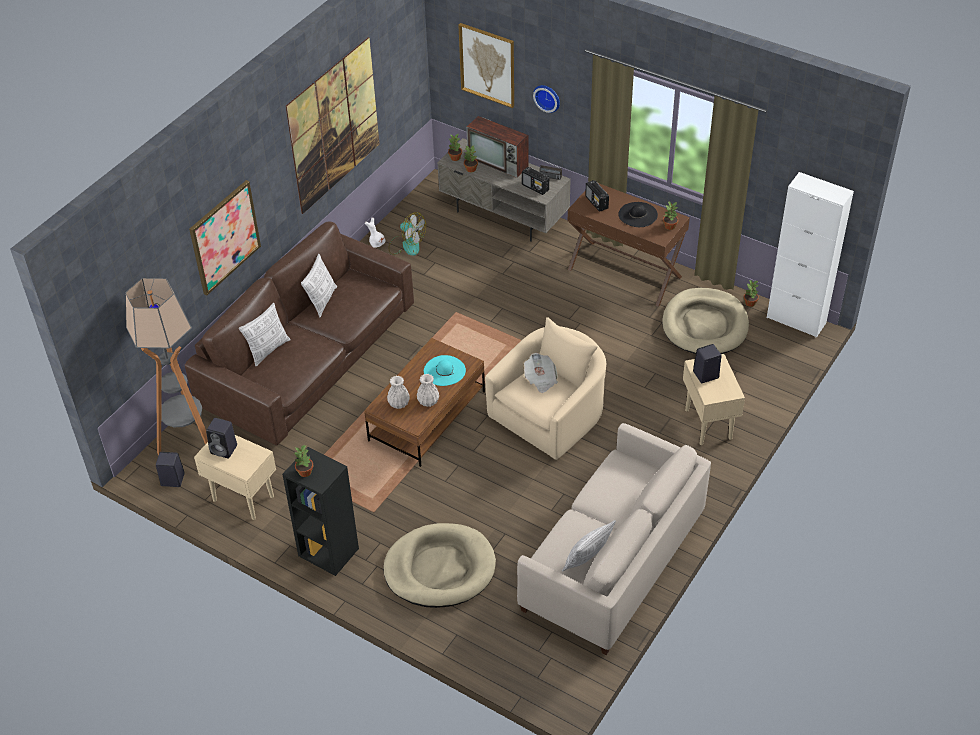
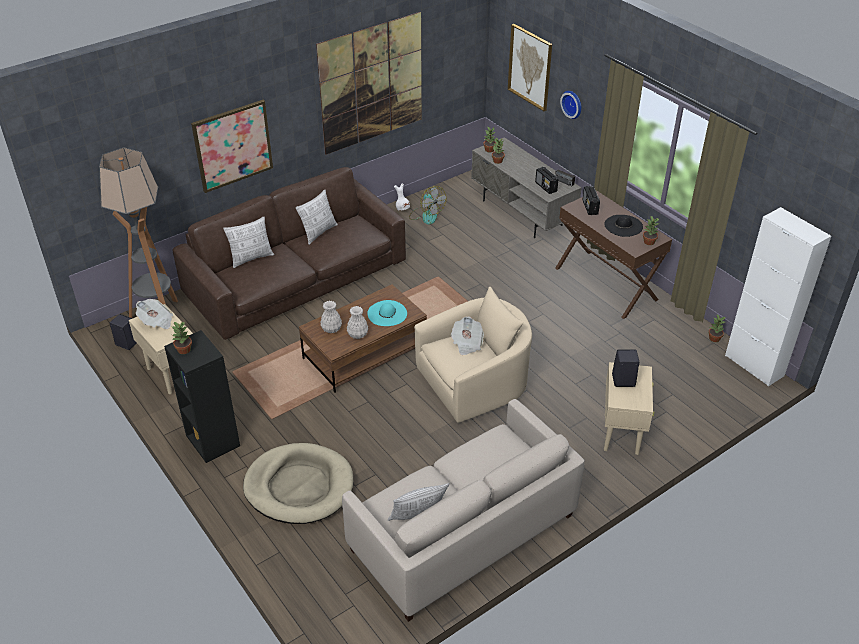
camera: 20 degrees right, 5 degrees down
(225, 449) = (156, 321): black speaker -> newspaper
(499, 162) = (525, 161): television -> none
(705, 325) = (660, 346): beige dog bed -> none

